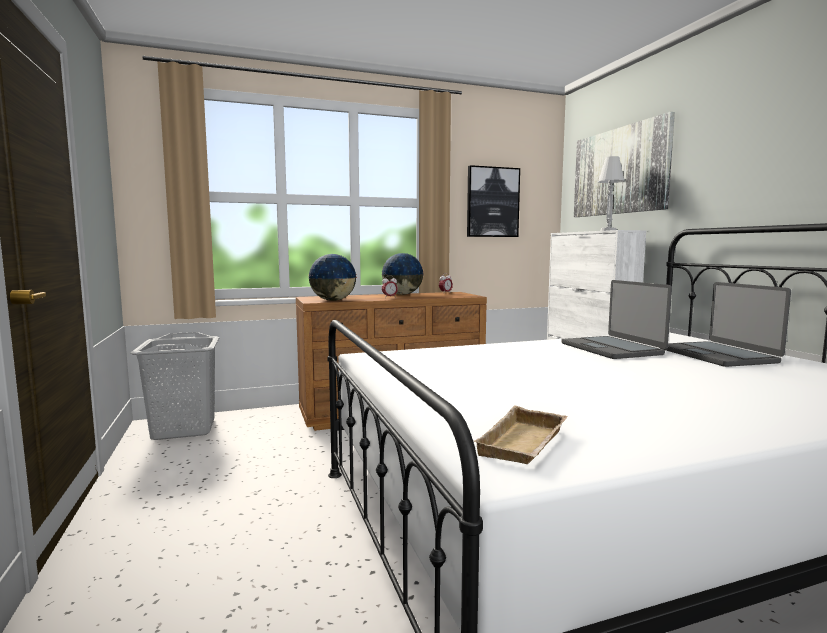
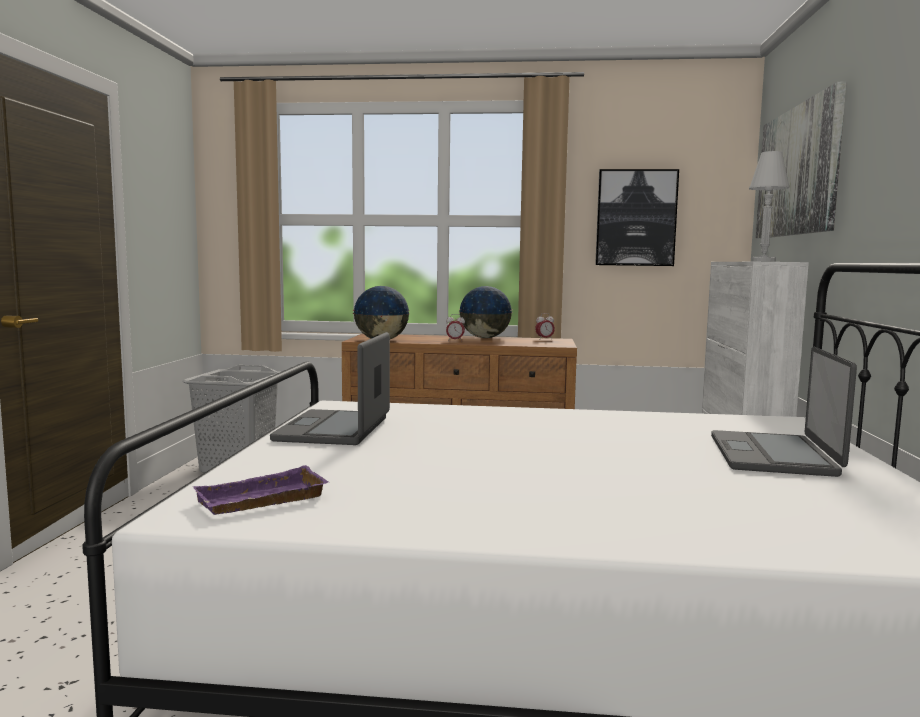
camera: 25 degrees right, 0 degrees up
(525, 444) = (261, 501): beige tray -> purple tray
(612, 349) = (643, 430): laptop -> laptop (335, 429)

